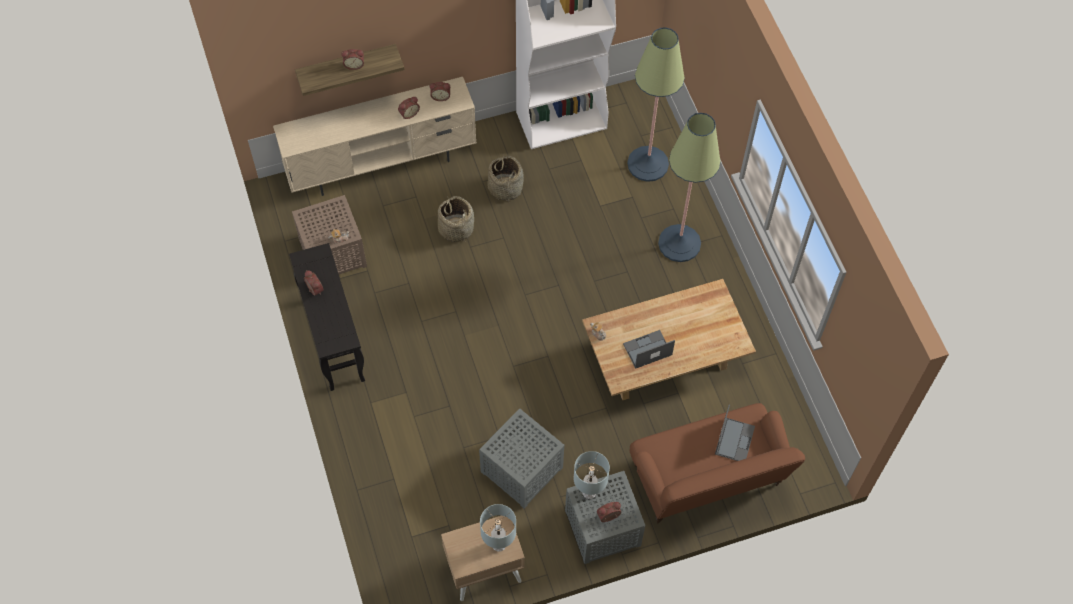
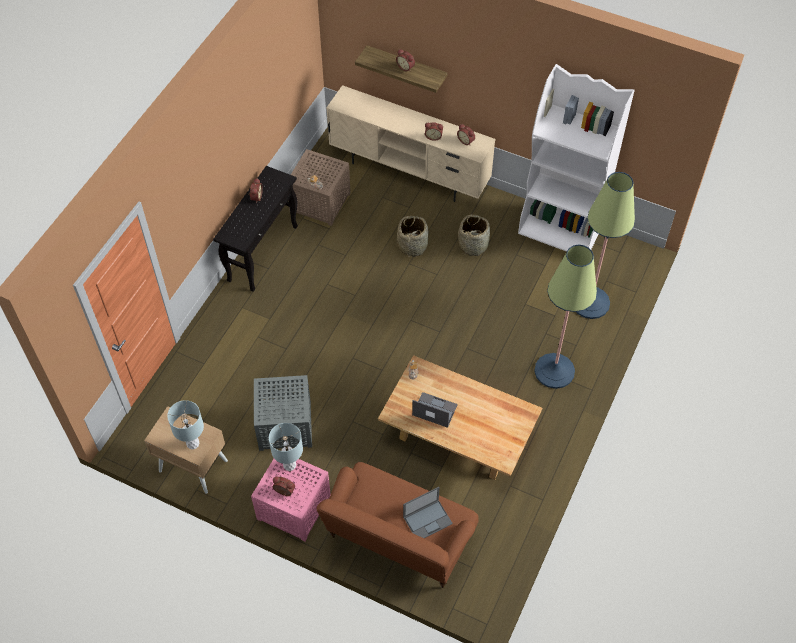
camera: 45 degrees right, 5 degrees down
(602, 529) = (292, 508): grey side table -> pink side table

